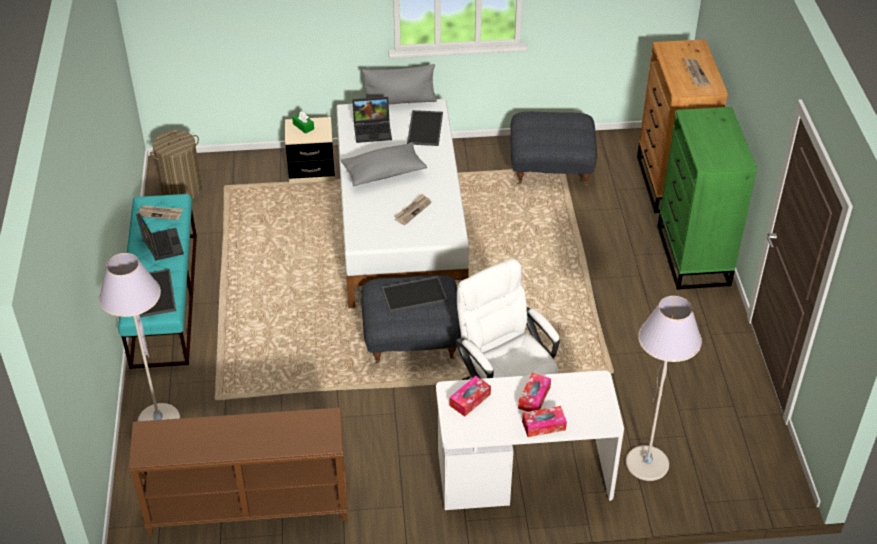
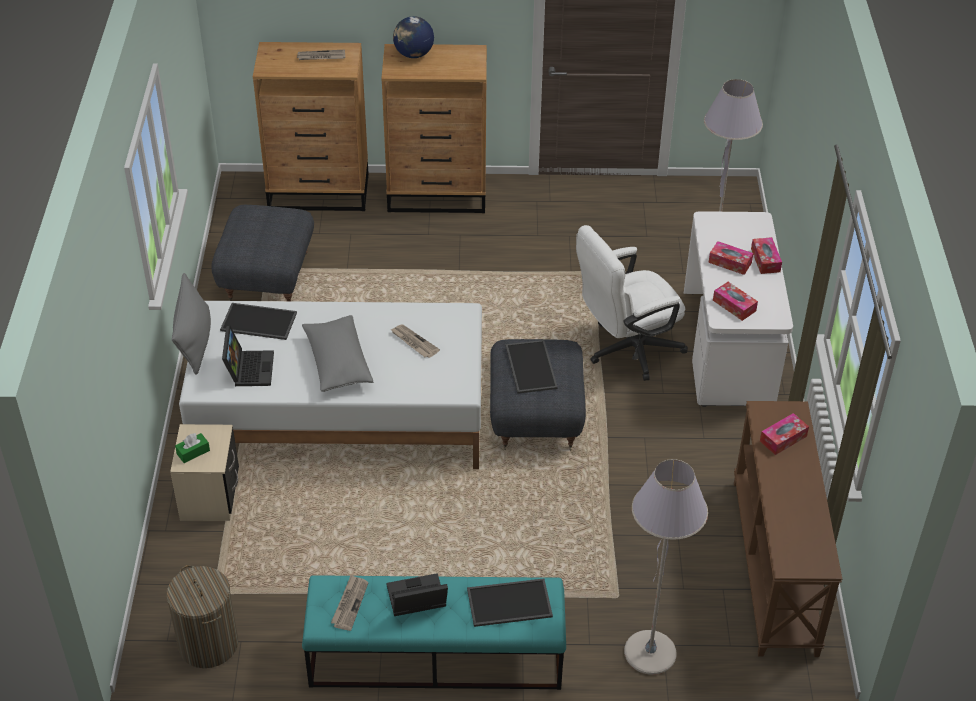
camera: 85 degrees left, 0 degrees up
(292, 432) = (783, 438): none -> tissue box
(693, 256) = (438, 194): green dresser -> brown dresser
(720, 124) = (413, 55): none -> globe

